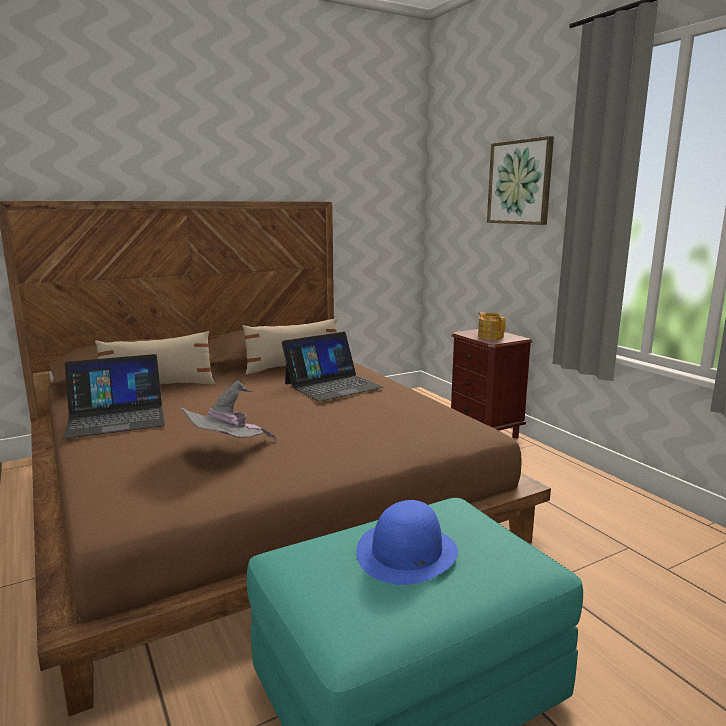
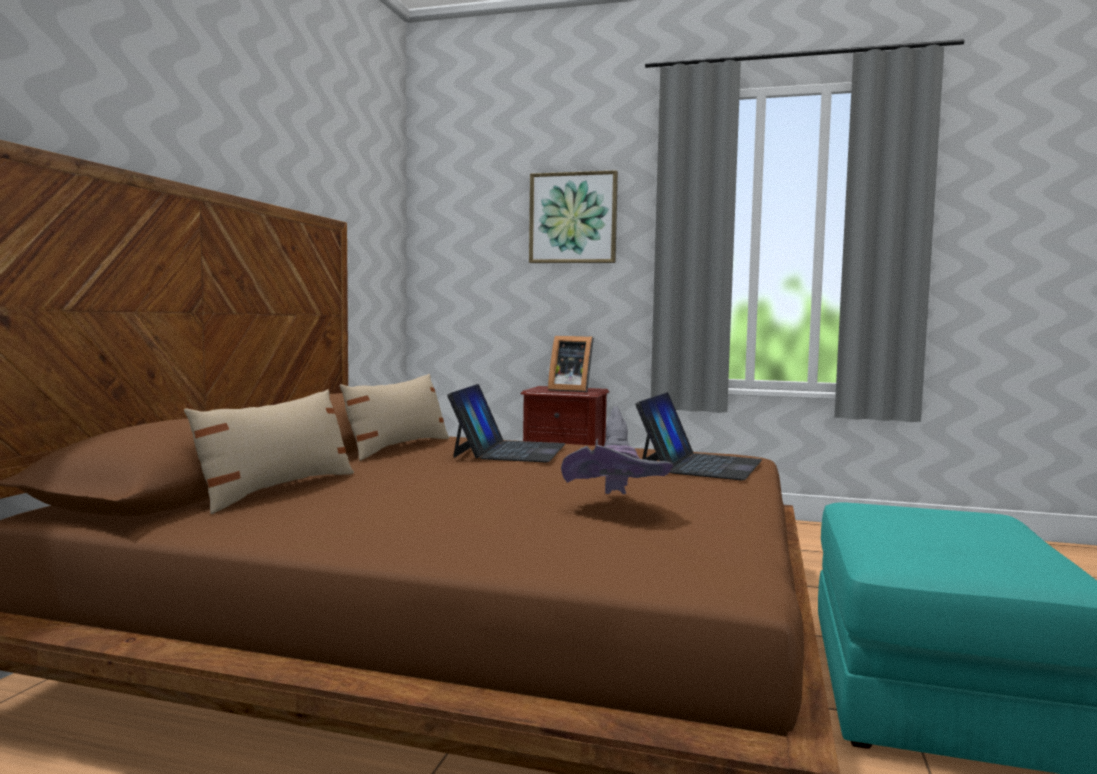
camera: 45 degrees left, 10 degrees down
(116, 418) = (355, 520): laptop -> laptop (700, 465)
(407, 552) = (934, 530): blue hat -> none
(490, 336) = (570, 390): teapot -> picture frame

